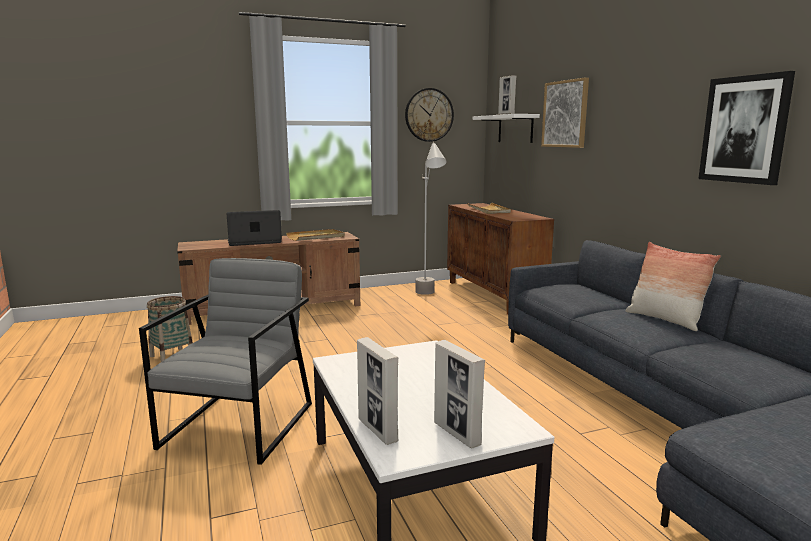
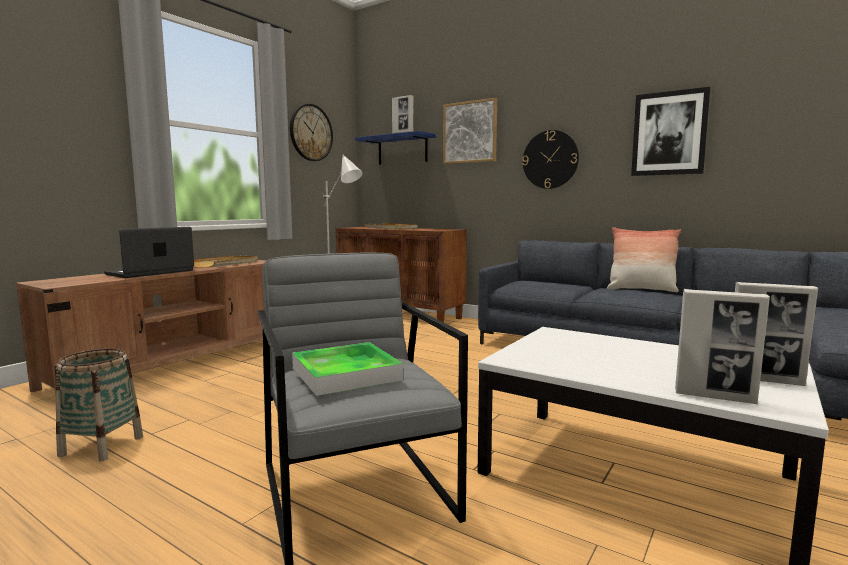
camera: 35 degrees left, 5 degrees down
(216, 346) = (346, 374): none -> tray
(515, 129) = (402, 150): white shelf -> blue shelf
(628, 151) = (550, 159): none -> wall clock

